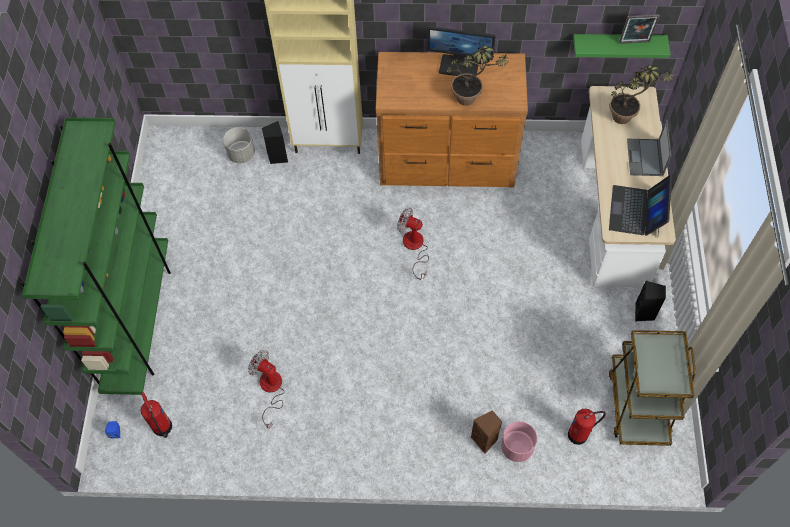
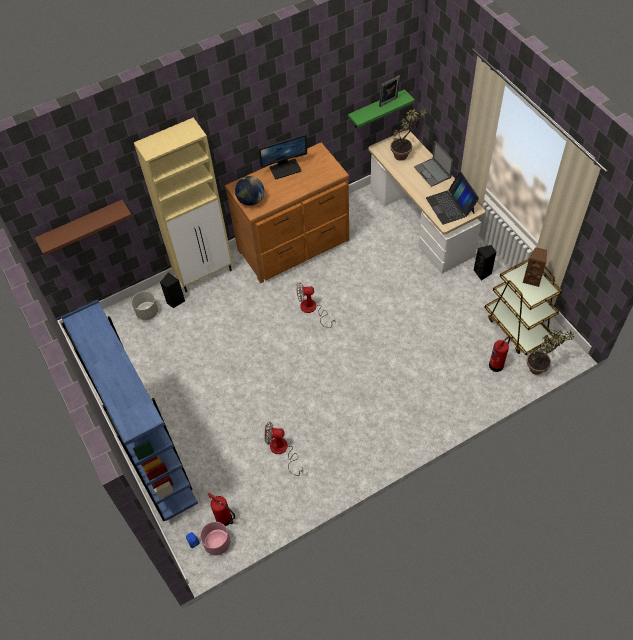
camera: 30 degrees left, 5 degrees down
(139, 321) = (154, 460): green bookcase -> blue bookcase
(186, 23) = (82, 226): none -> brown shelf
(393, 85) = (251, 200): none -> globe
(472, 100) = (309, 185): potted plant -> potted plant (541, 367)
(485, 440) = (443, 401): brown speaker -> brown speaker (532, 279)
(516, 447) = (465, 394): pink planter -> pink planter (217, 543)

